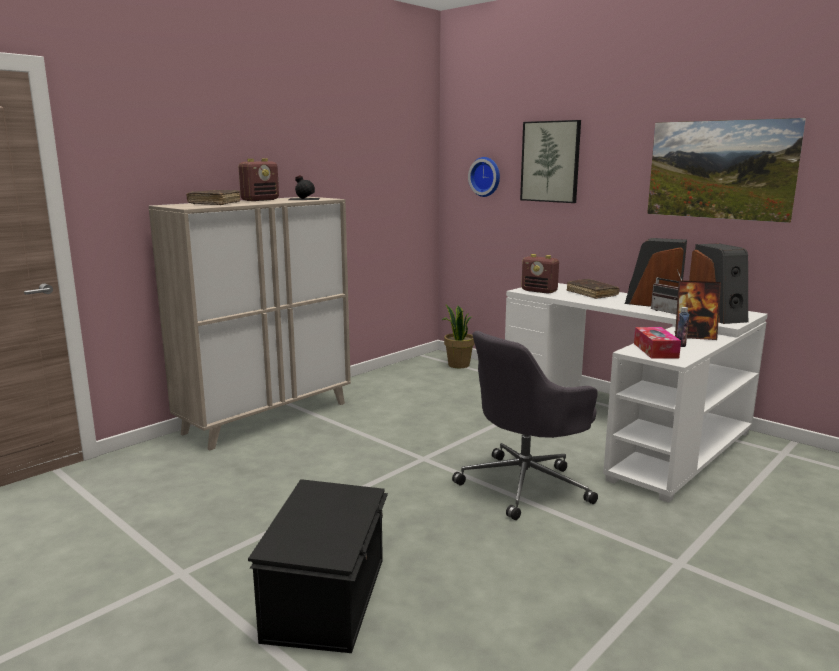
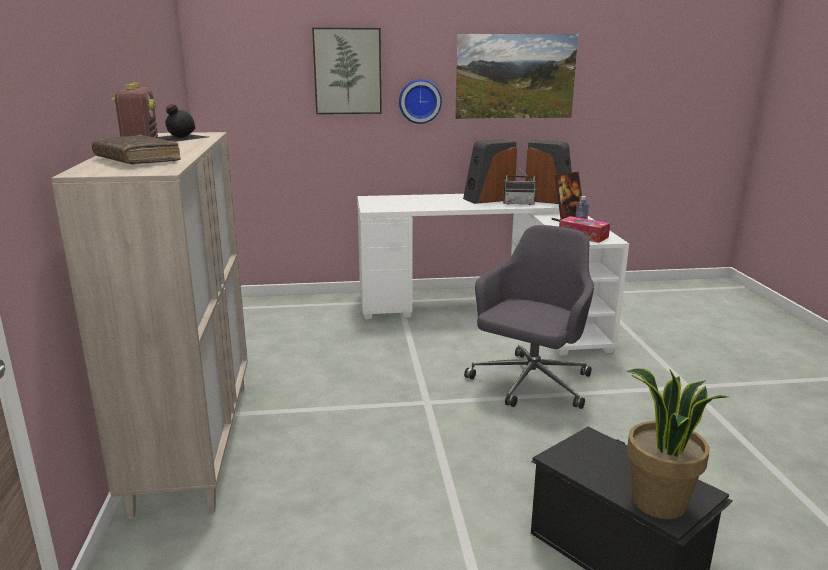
camera: 50 degrees left, 5 degrees up
(458, 365) = (266, 306): potted plant -> potted plant (658, 503)
(486, 176) = (262, 89): wall clock -> wall clock (419, 101)
(526, 485) = (530, 384): grey office chair -> grey office chair turned 150 degrees counterclockwise
(539, 291) = (386, 207): radio -> none
(592, 294) = (428, 200): brown book -> none

